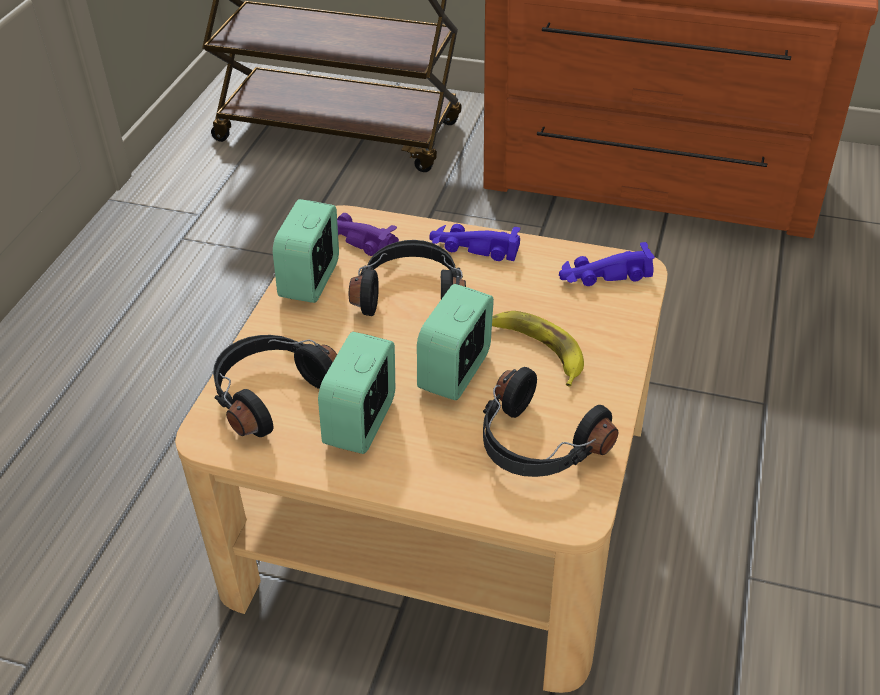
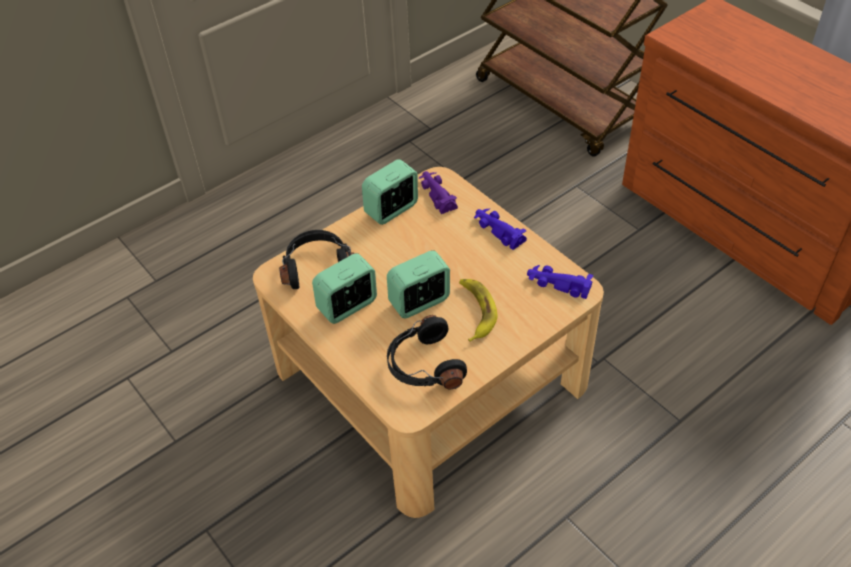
camera: 35 degrees right, 5 degrees up
(411, 293) = (438, 242): black headphones -> none

